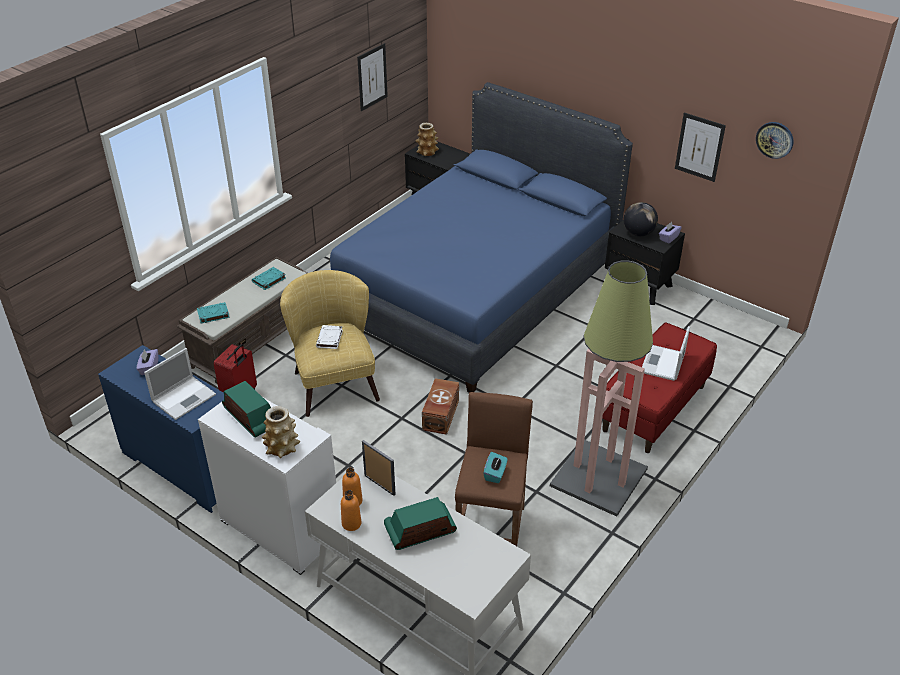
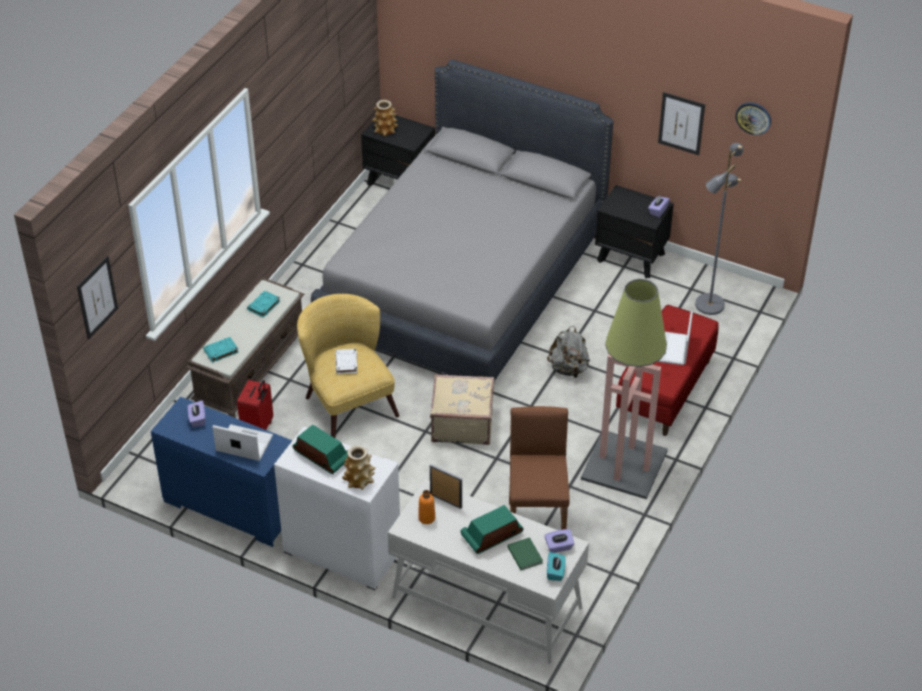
camera: 10 degrees left, 5 degrees up
(184, 397) = (243, 443): laptop -> laptop turned 105 degrees counterclockwise
(351, 523) = (431, 537): orange bottle -> none
(372, 77) = (331, 70): picture -> picture (97, 297)
(439, 415) = (461, 423): brown storage box -> beige suitcase
(453, 558) = (525, 554): none -> green book
(475, 290) = (464, 283): blue bed -> grey bed
(494, 555) = (559, 547): none -> purple tissue box
(495, 474) = (542, 477): turquoise tissue box -> turquoise tissue box (555, 572)
(559, 377) = (568, 369): none -> grey backpack
(638, 233) = (627, 208): globe -> none
(710, 334) = (709, 304): none -> grey floor lamp

